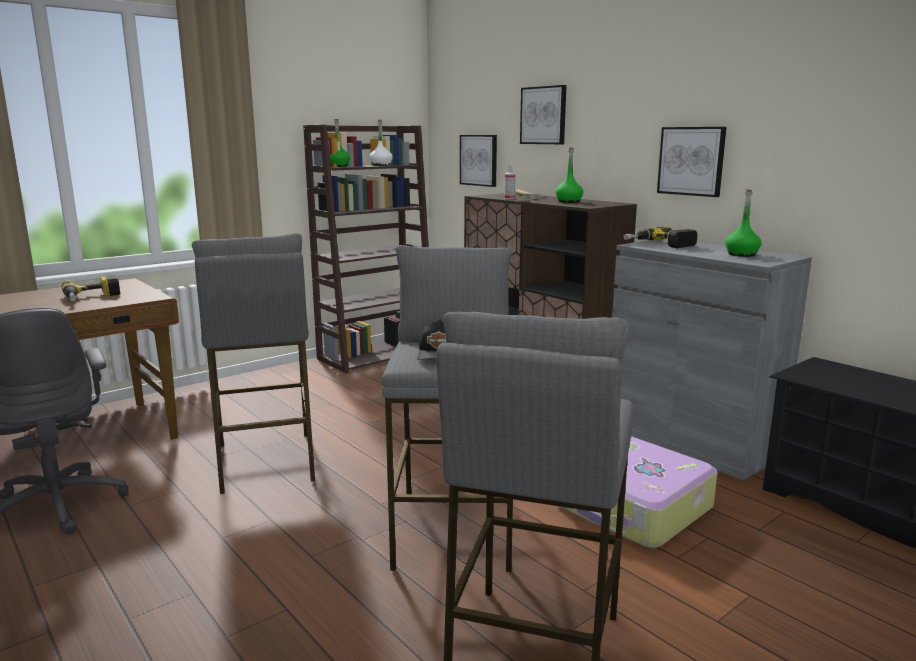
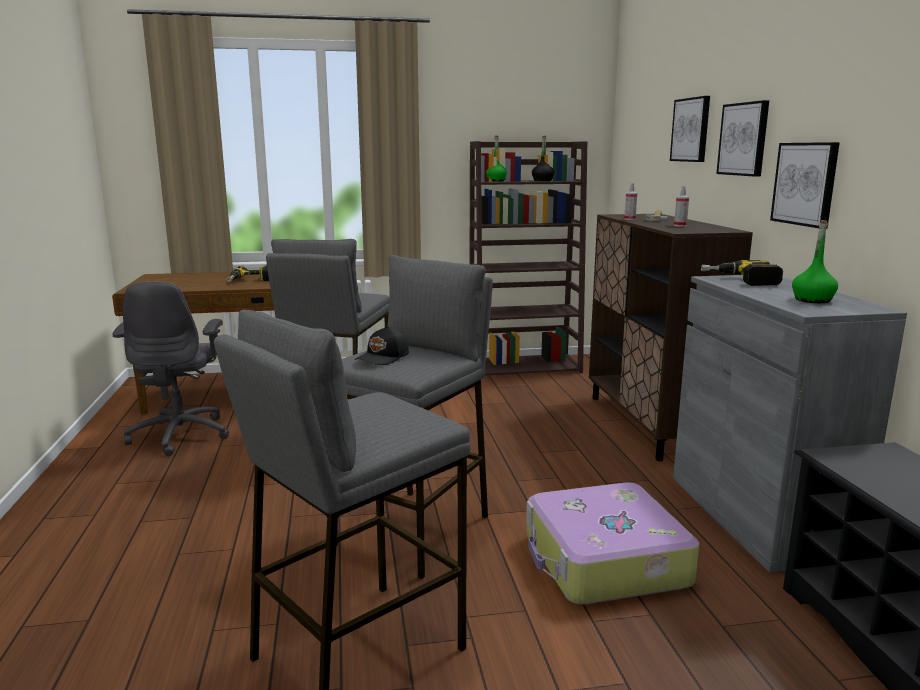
camera: 30 degrees right, 0 degrees up
(381, 165) = (542, 180): white bottle -> black bottle
(479, 160) = (643, 177): picture -> picture (744, 139)
(569, 202) = (680, 225): green bottle -> spray bottle

